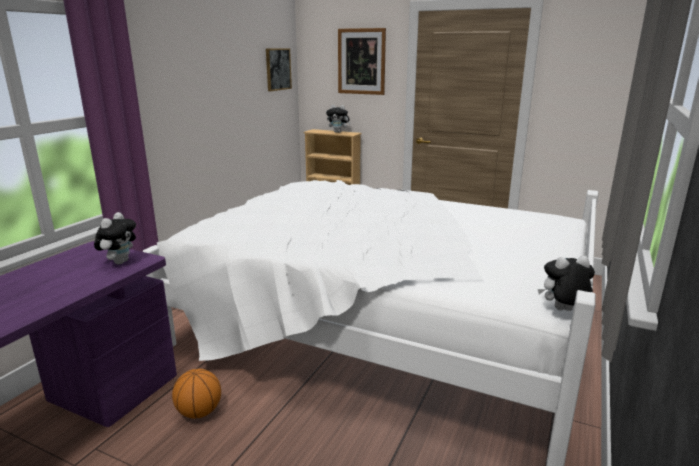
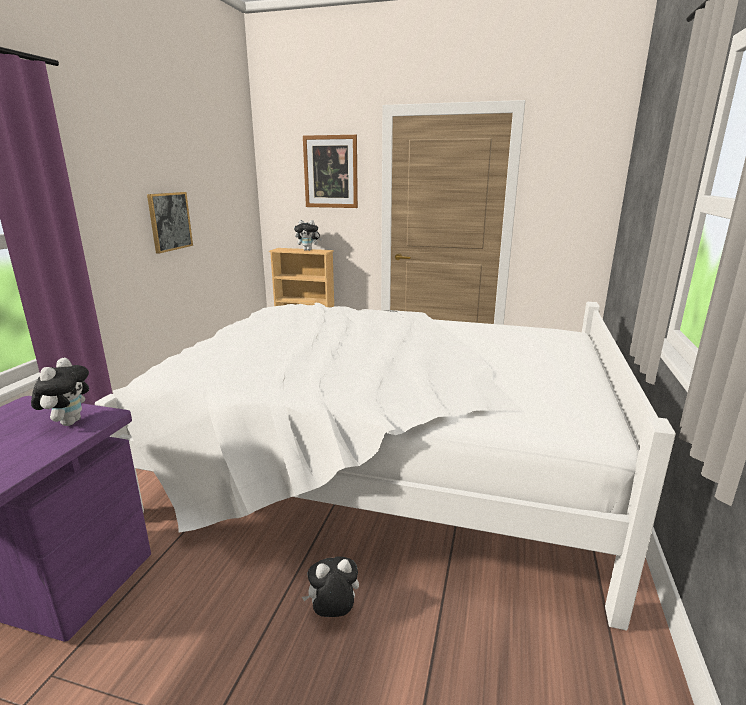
camera: 10 degrees left, 0 degrees up
(199, 412) = (188, 601): basketball -> none
(278, 69) = (237, 180): picture -> picture (169, 221)
(563, 311) = (621, 439): plush toy -> plush toy (333, 613)

